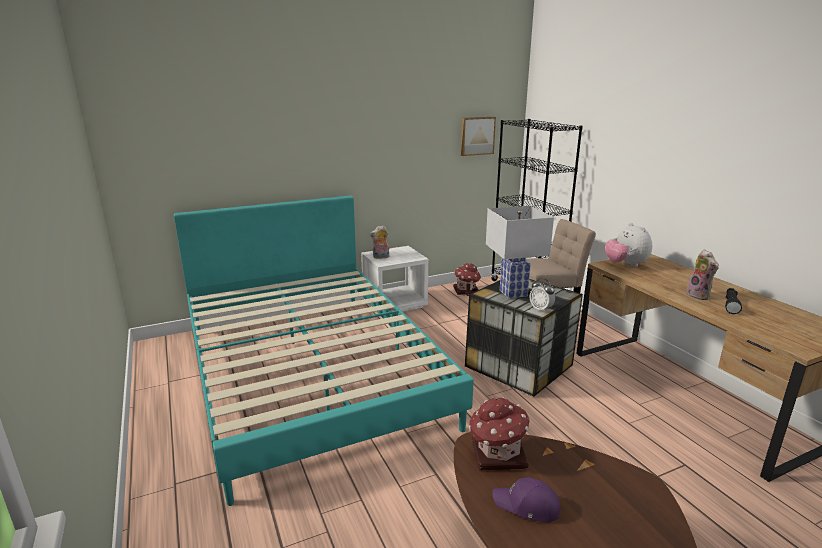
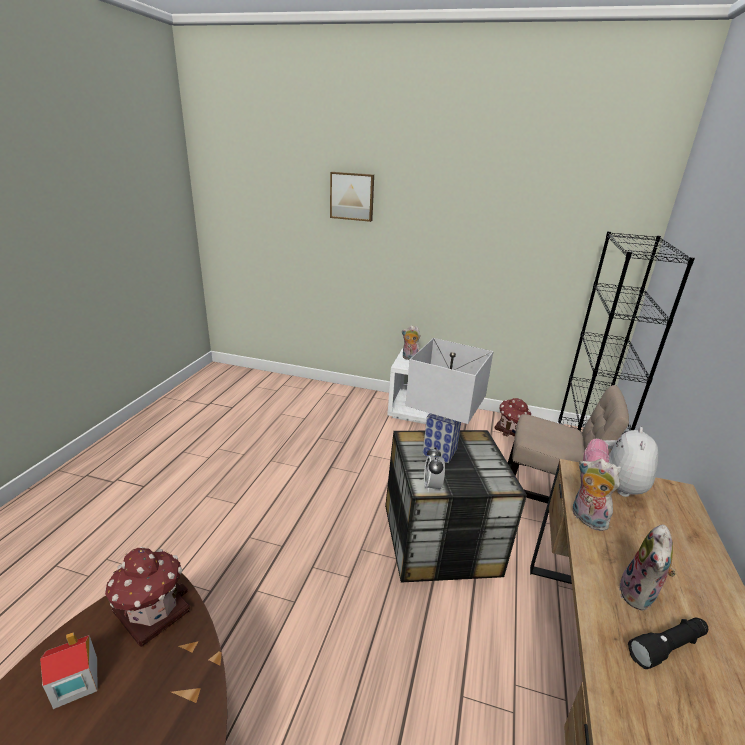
camera: 40 degrees right, 5 degrees up
(310, 373) = (267, 440): turquoise bed -> none
(477, 136) = (574, 247): picture -> picture (352, 196)
(527, 506) = (75, 682): purple cap -> toy house
(640, 280) = (586, 519): none -> plush toy

